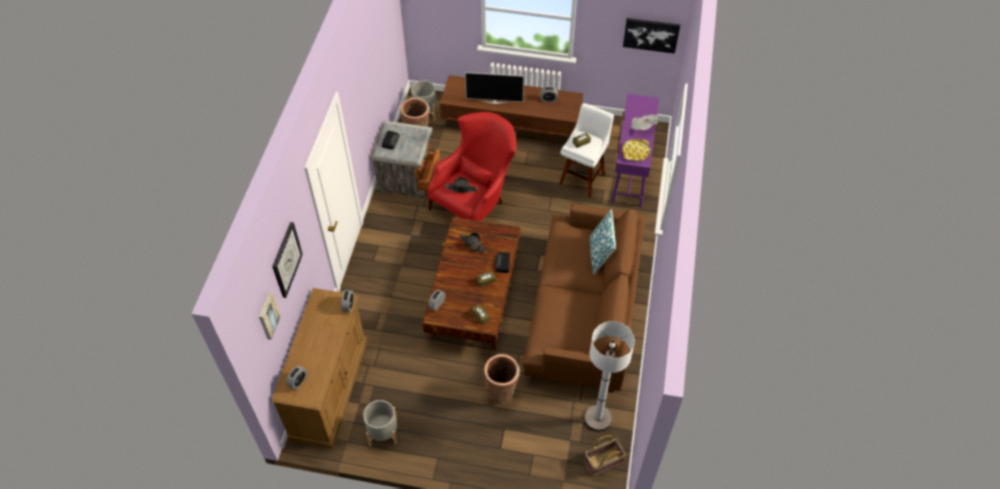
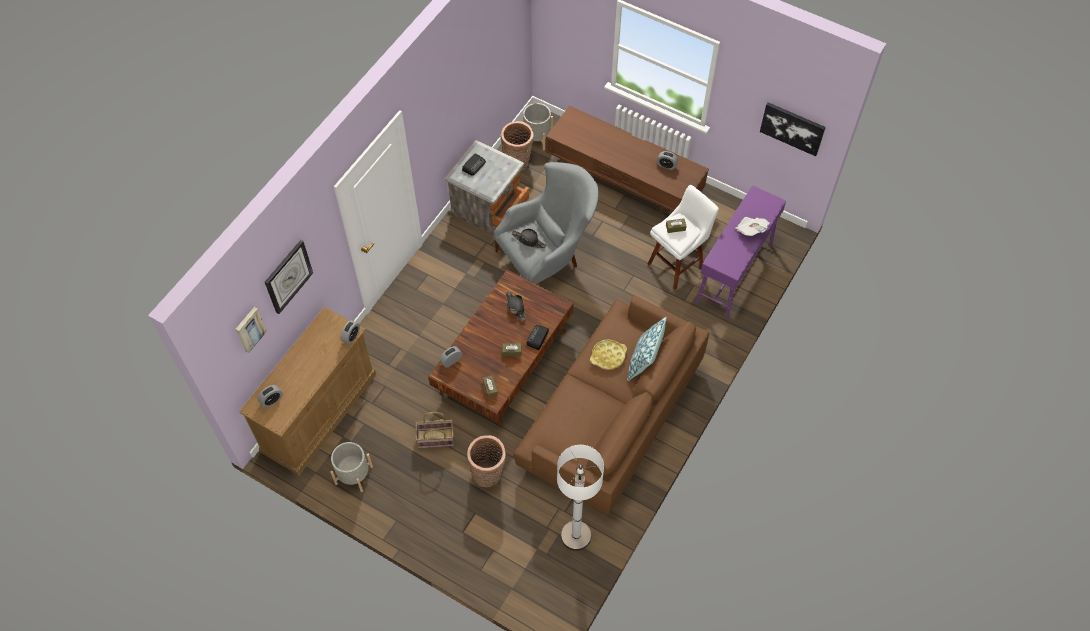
camera: 20 degrees right, 5 degrees up
(475, 203) = (548, 258): red armchair -> grey armchair
(494, 101) = (606, 151): television -> none
(603, 462) = (561, 583): basket -> basket (435, 439)
(635, 152) = (729, 257): yellow tray -> yellow tray (608, 356)

